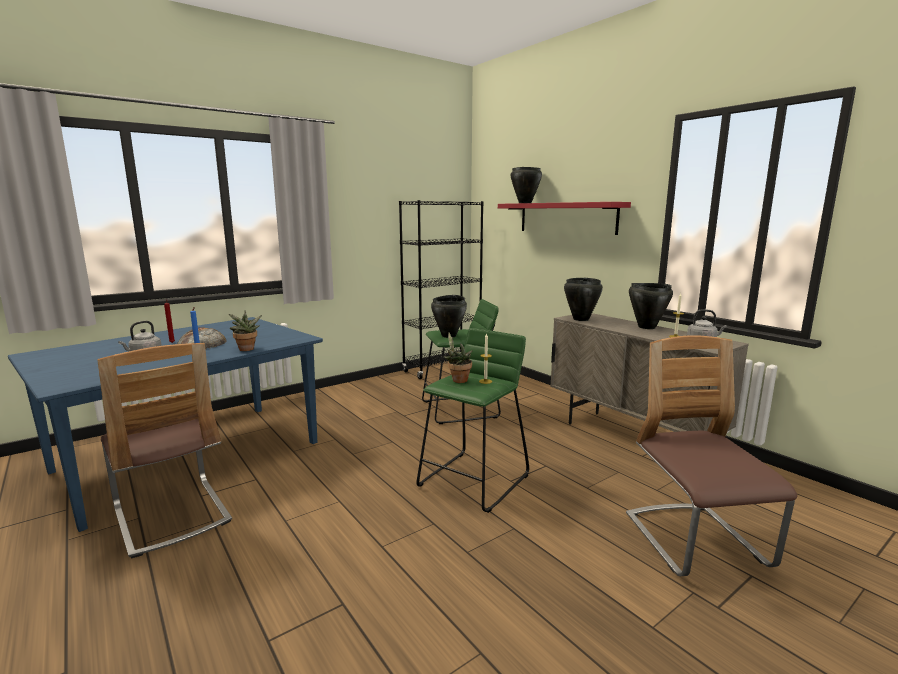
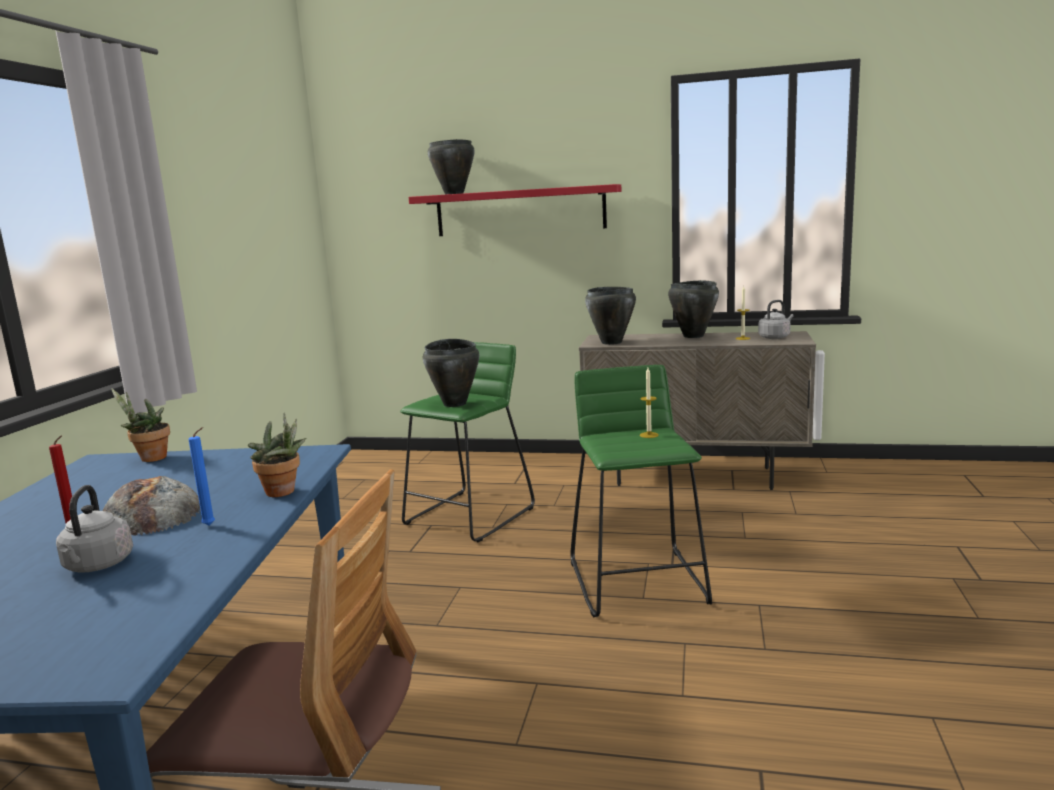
camera: 40 degrees left, 0 degrees up
(442, 368) = (344, 476): black bookcase -> none
(458, 380) = (619, 443): potted plant -> potted plant (149, 458)
(695, 541) = (889, 541): chair -> none

